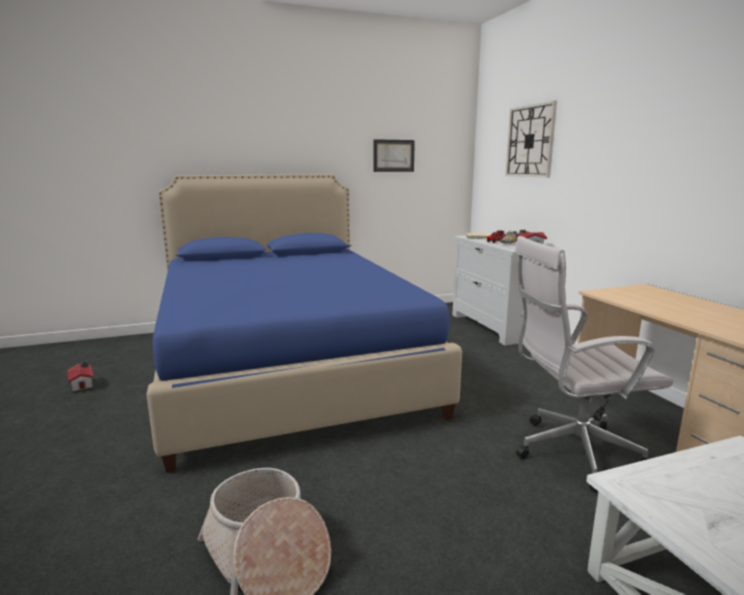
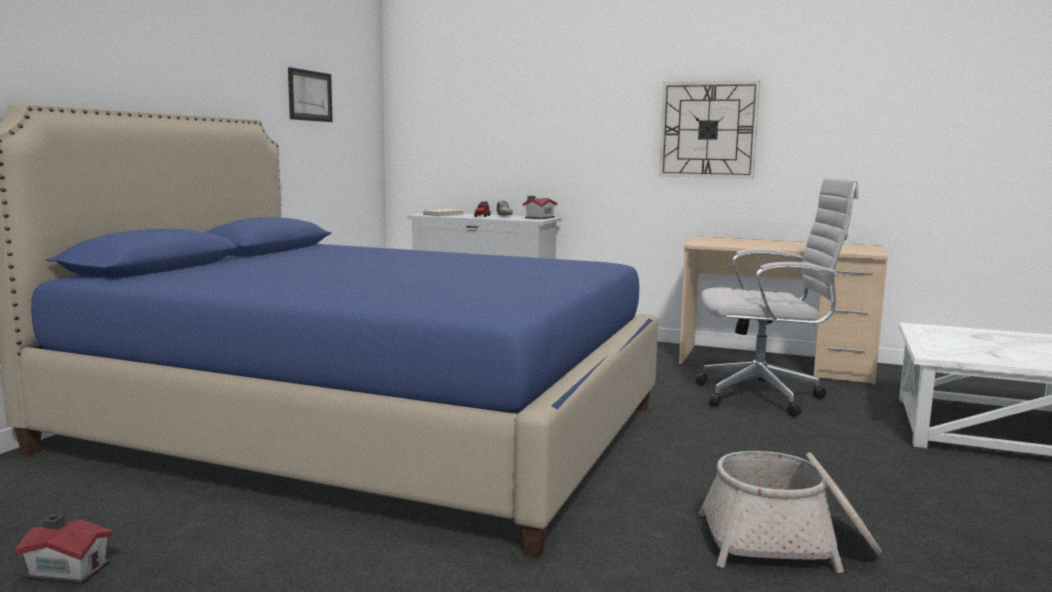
camera: 50 degrees left, 5 degrees down
(530, 141) = (502, 87): wall clock -> wall clock (708, 130)
(571, 452) = (765, 396): white office chair -> white office chair turned 120 degrees counterclockwise

